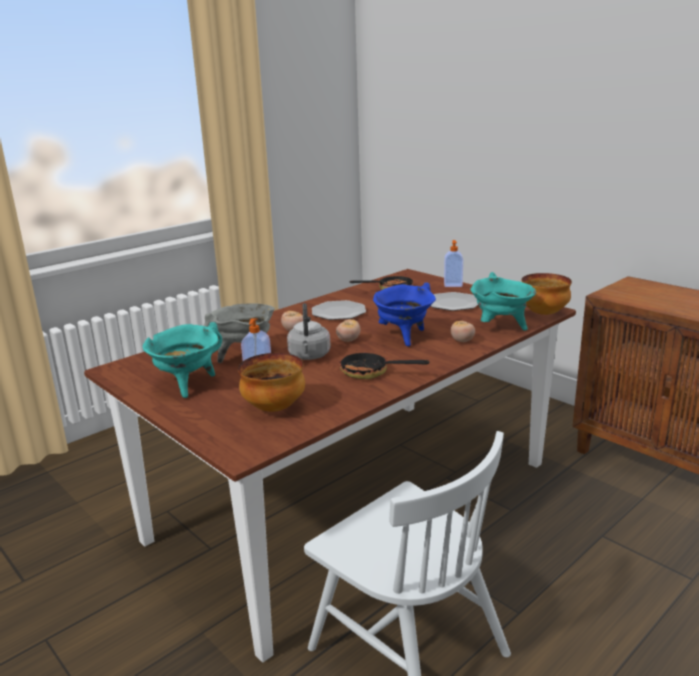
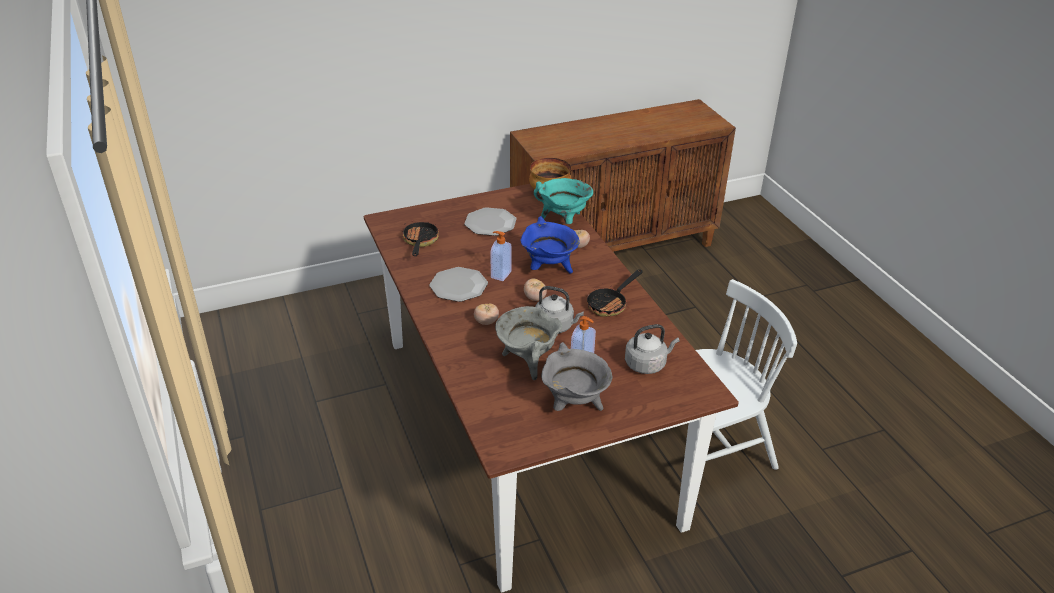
camera: 70 degrees left, 15 degrees up
(187, 385) = (574, 405): turquoise cooking pot -> grey cooking pot
(275, 408) = (647, 364): bowl -> grey kettle
(453, 285) = (441, 208): soap dispenser -> soap dispenser (500, 274)

